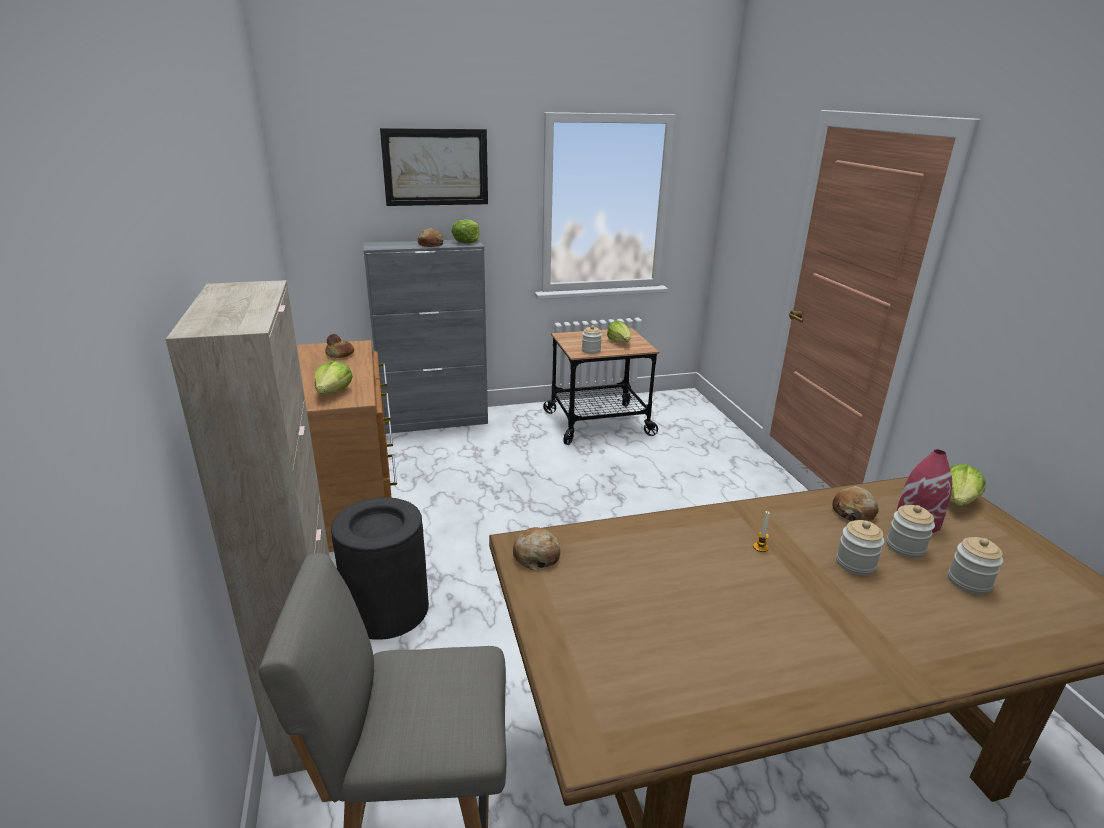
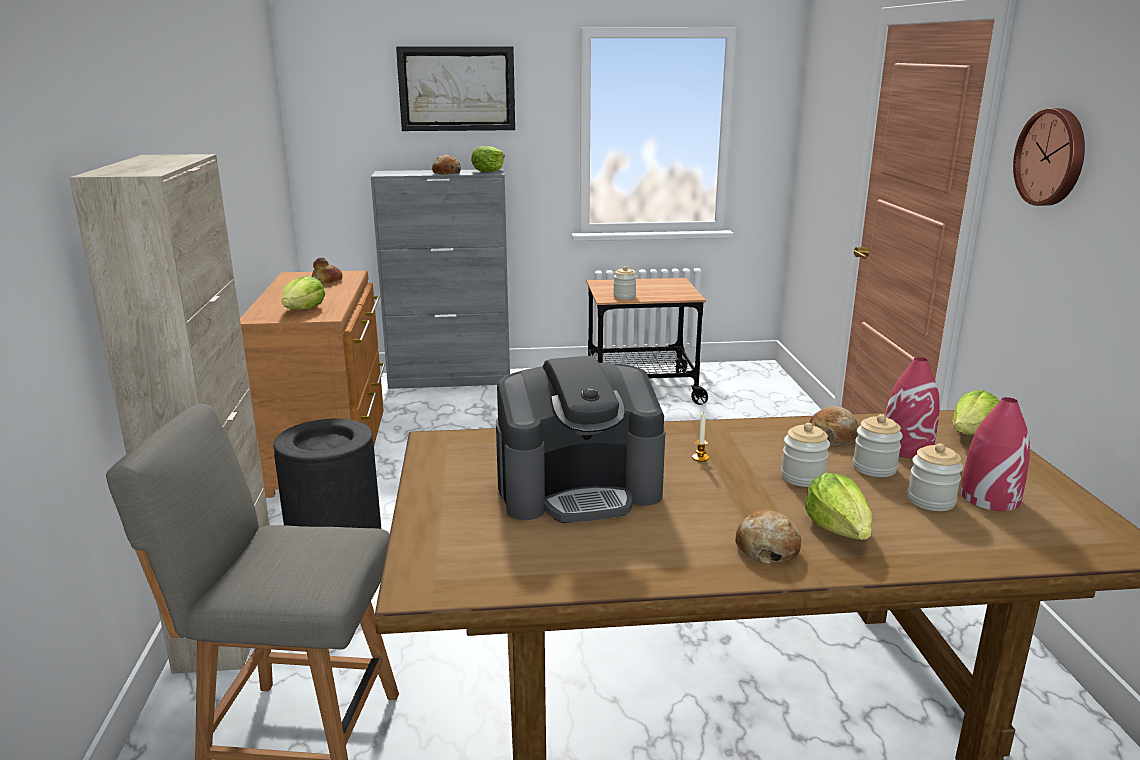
camera: 10 degrees right, 5 degrees down
(536, 555) = (448, 449): bread -> bread (766, 547)
(619, 342) = (663, 290): lettuce -> lettuce (839, 530)
(676, 596) = (579, 489): none -> coffee machine
(1010, 574) = (989, 497): none -> red vase
(1019, 266) = (1052, 157): none -> wall clock

